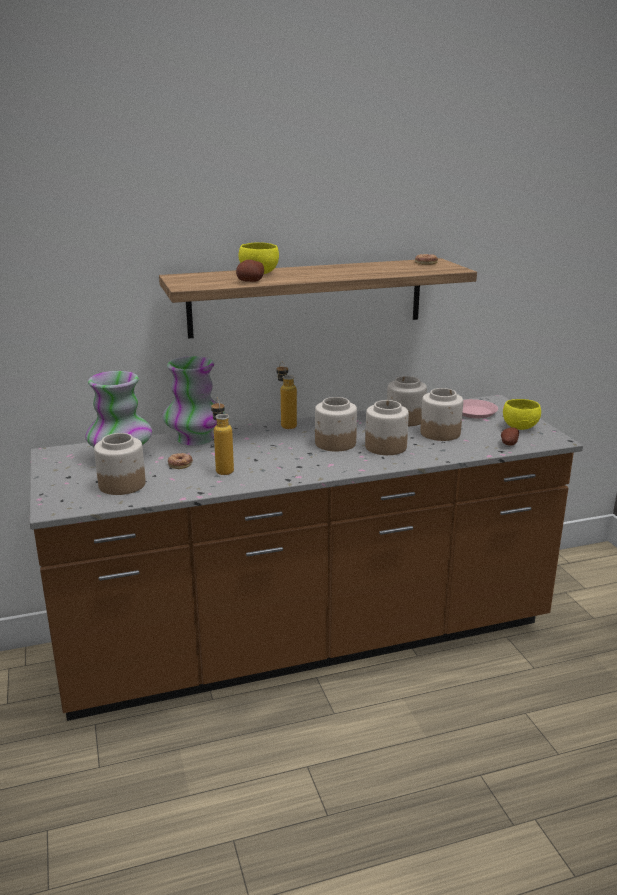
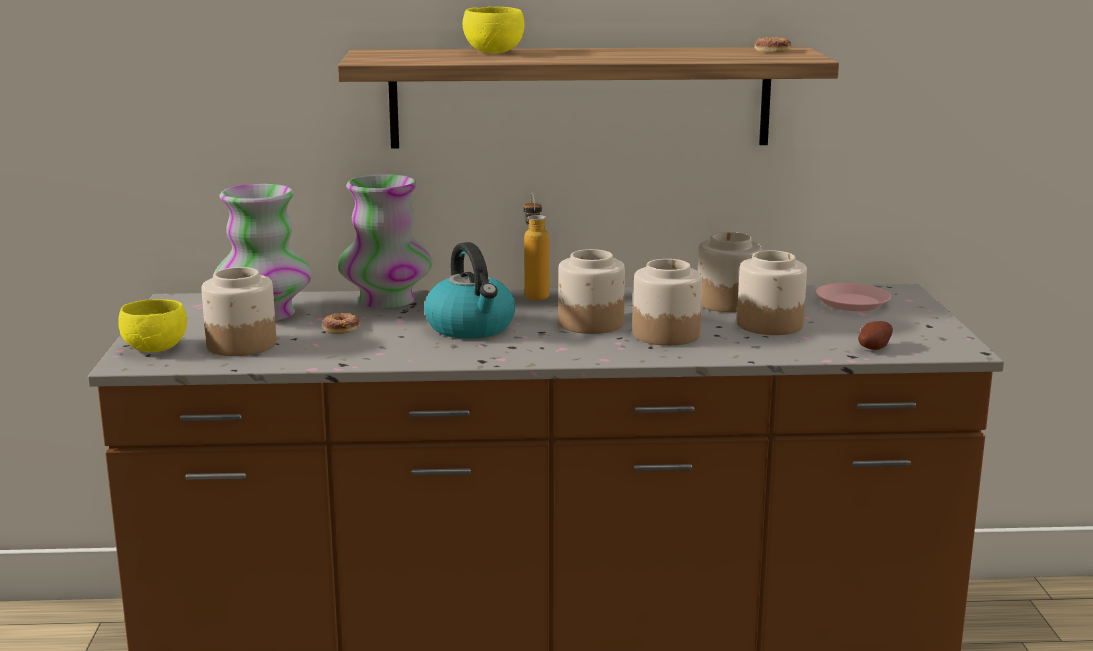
camera: 15 degrees right, 5 degrees down
(222, 469) = (397, 339): bottle -> none
(250, 281) = (466, 59): potato -> none
(264, 454) = (471, 328): none -> kettle
(519, 427) = (912, 327): yellow bowl -> yellow bowl (156, 348)

